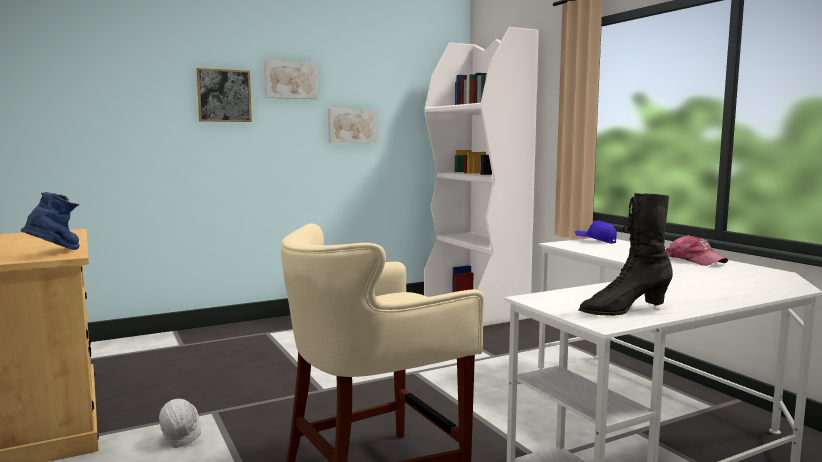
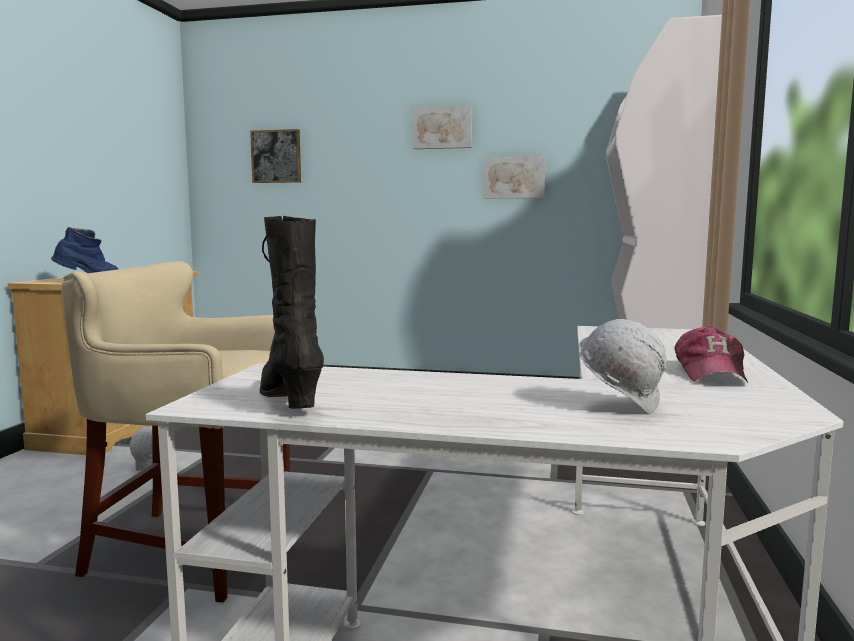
camera: 40 degrees right, 0 degrees up
(224, 95) = (372, 149): picture -> picture (276, 156)
(595, 241) = (671, 332): blue cap -> none
(624, 310) = (290, 399): black boot -> black boot turned 45 degrees clockwise
(732, 282) = (621, 406): none -> white hard hat

